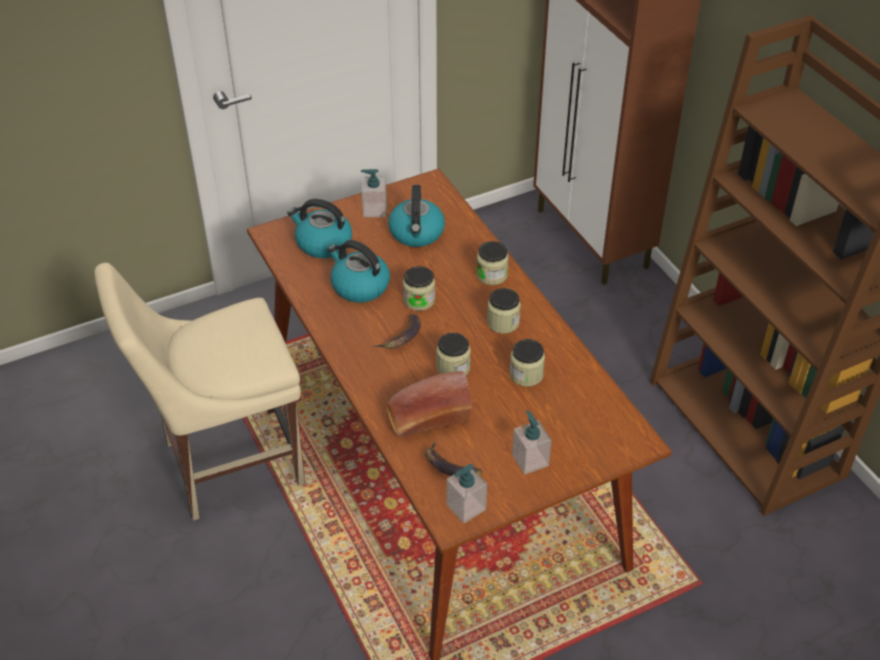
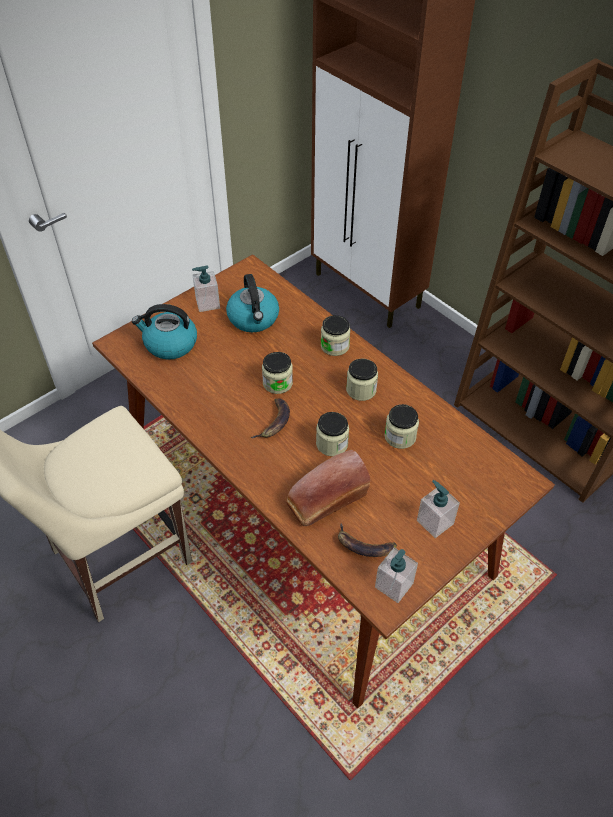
camera: 15 degrees left, 5 degrees up
(359, 286) = (217, 380): kettle -> none

